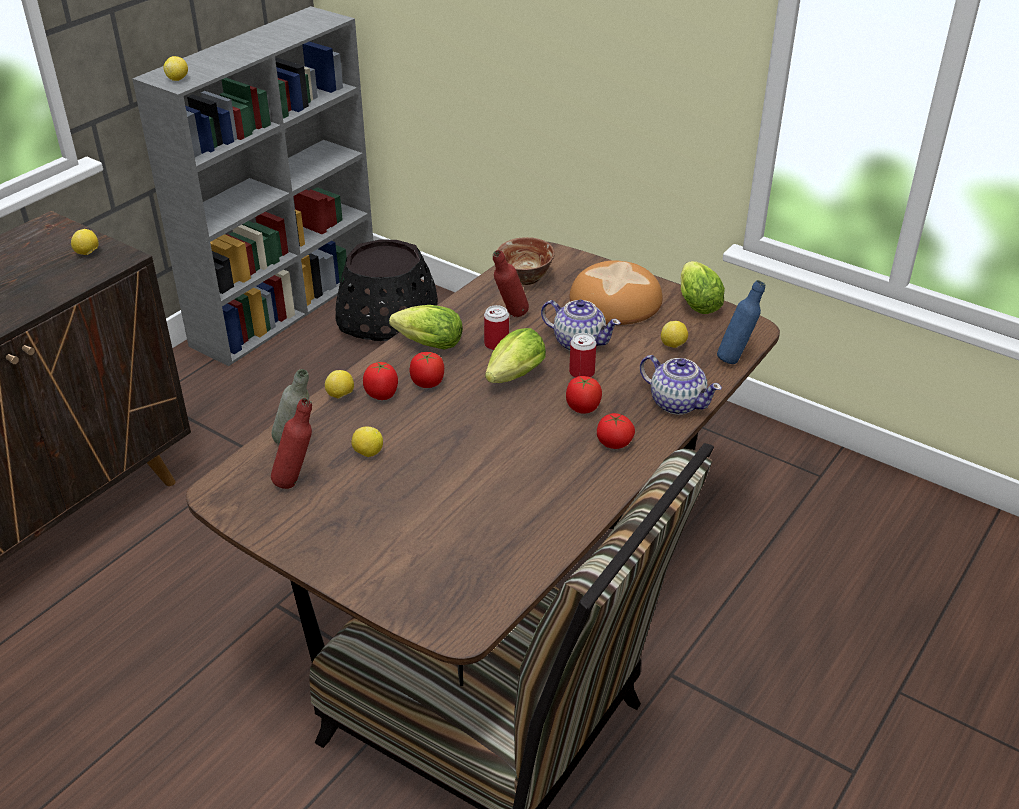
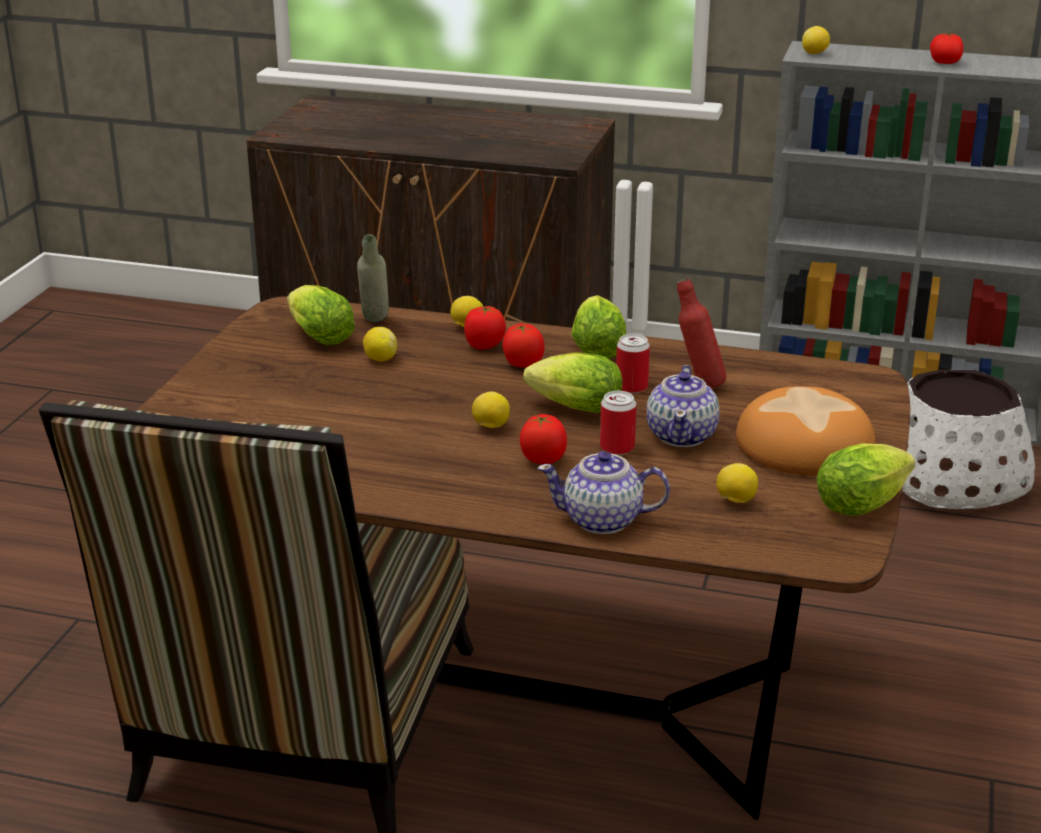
camera: 70 degrees right, 10 degrees down
(87, 253) = (554, 147): lemon -> lemon (491, 426)
(297, 481) = (317, 337): red bottle -> lettuce
(388, 319) = (950, 481): black planter -> white planter
(525, 278) = (795, 378): bowl -> none
(614, 443) = (487, 490): tomato -> tomato (945, 63)
(676, 402) = (603, 520): teapot -> teapot turned 75 degrees clockwise
(735, 358) = (747, 552): blue bottle -> none

